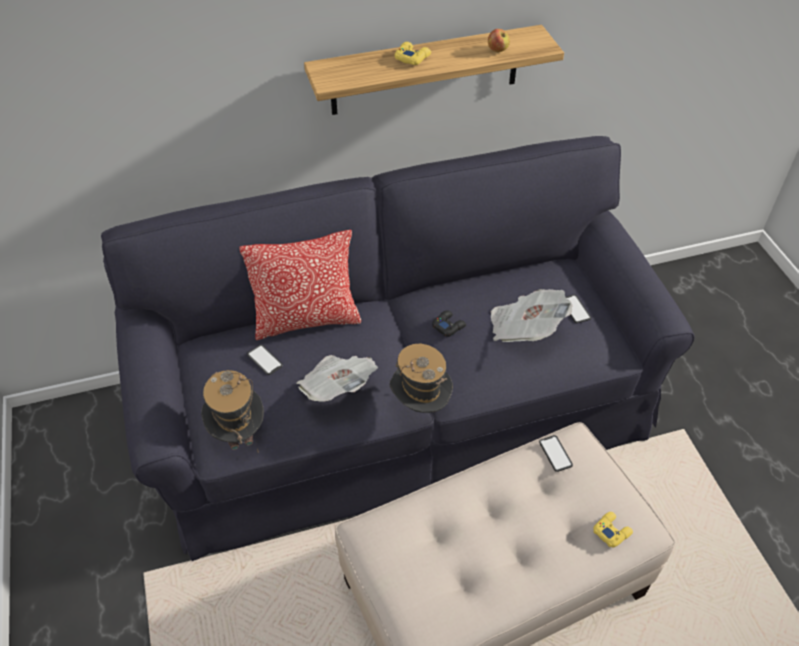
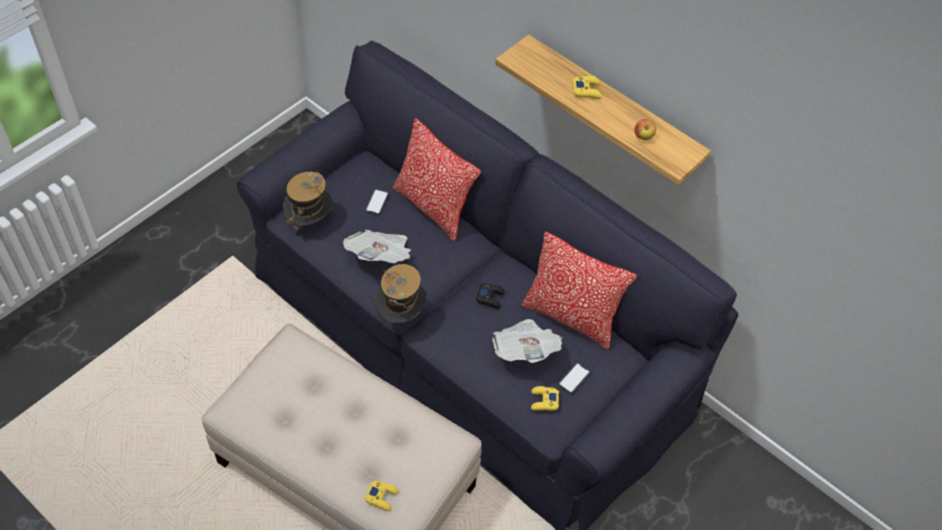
camera: 55 degrees right, 5 degrees up
(506, 281) = (571, 317): none -> pillow
(555, 453) = (431, 431): phone -> none
(588, 341) = (544, 401): none -> yellow game controller

